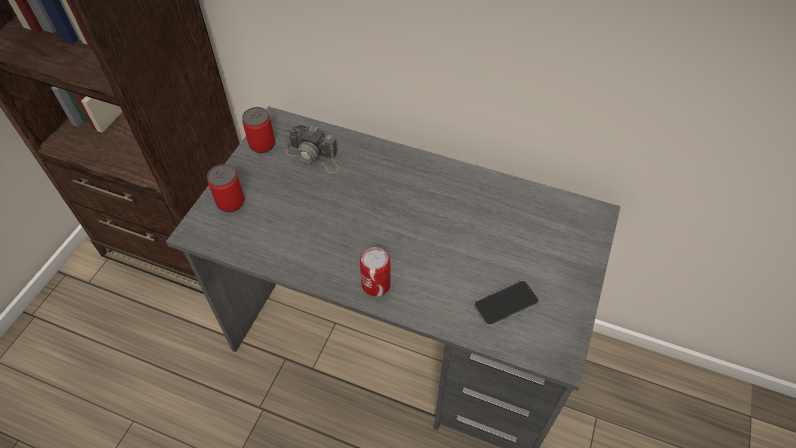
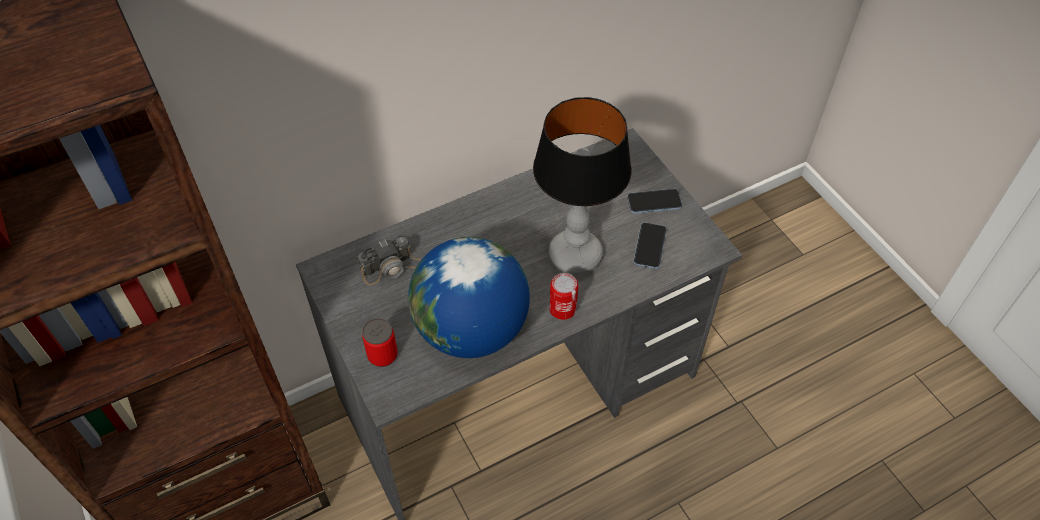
camera: 50 degrees left, 0 degrees up
(262, 144) = (339, 295): can -> none
(299, 238) = (471, 330): none -> globe
(438, 256) = (574, 256): none -> table lamp
(558, 275) = (654, 202): none -> phone

